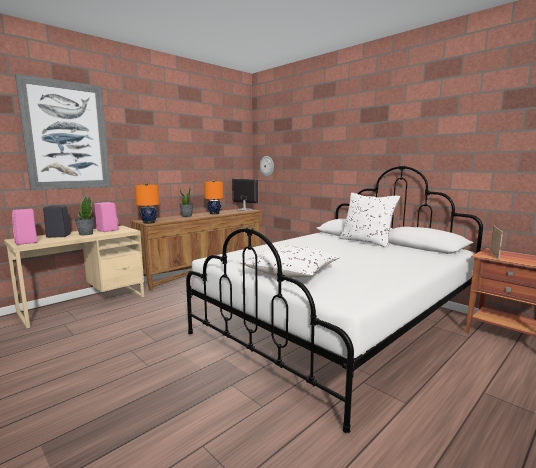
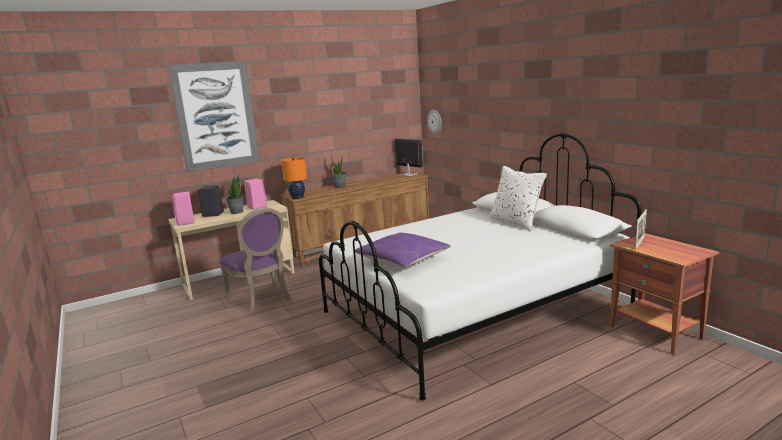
camera: 15 degrees right, 5 degrees up
(114, 324) = (262, 299): none -> purple chair
(214, 213) = (371, 182): orange table lamp -> none
(291, 273) = (402, 260): white pillow -> purple pillow

